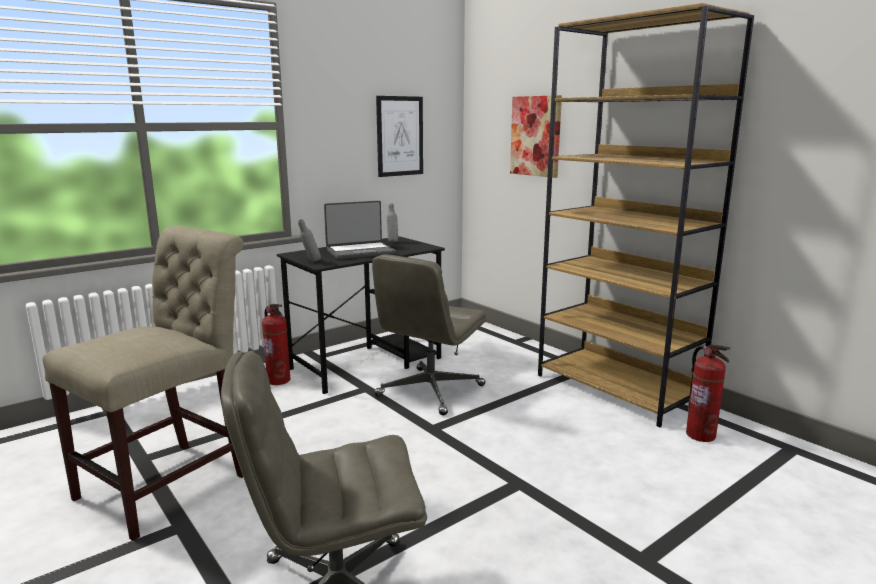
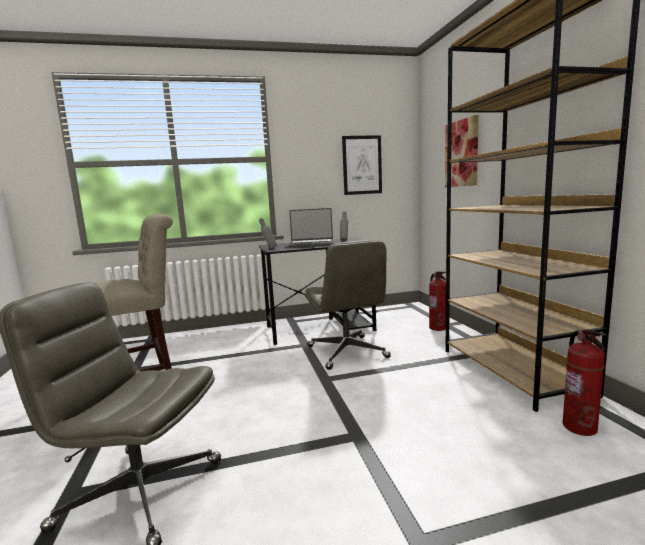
camera: 25 degrees right, 5 degrees down
(279, 380) = (255, 333): fire extinguisher -> fire extinguisher (438, 328)
(430, 391) = (347, 352): grey office chair -> grey office chair turned 75 degrees counterclockwise

